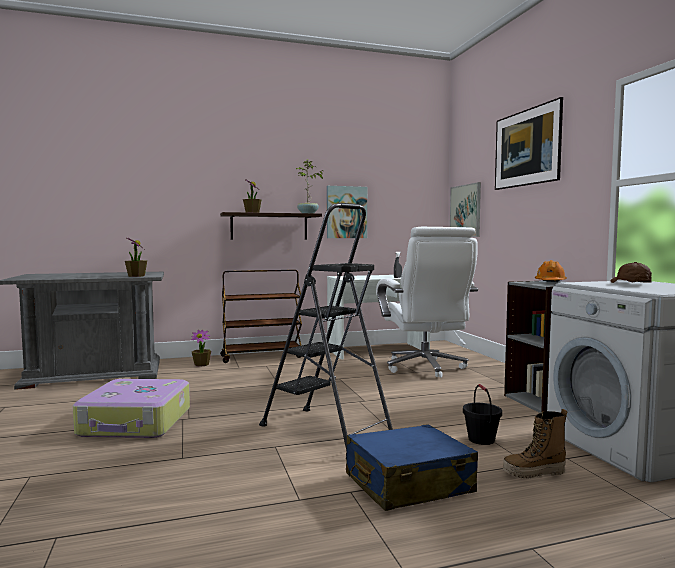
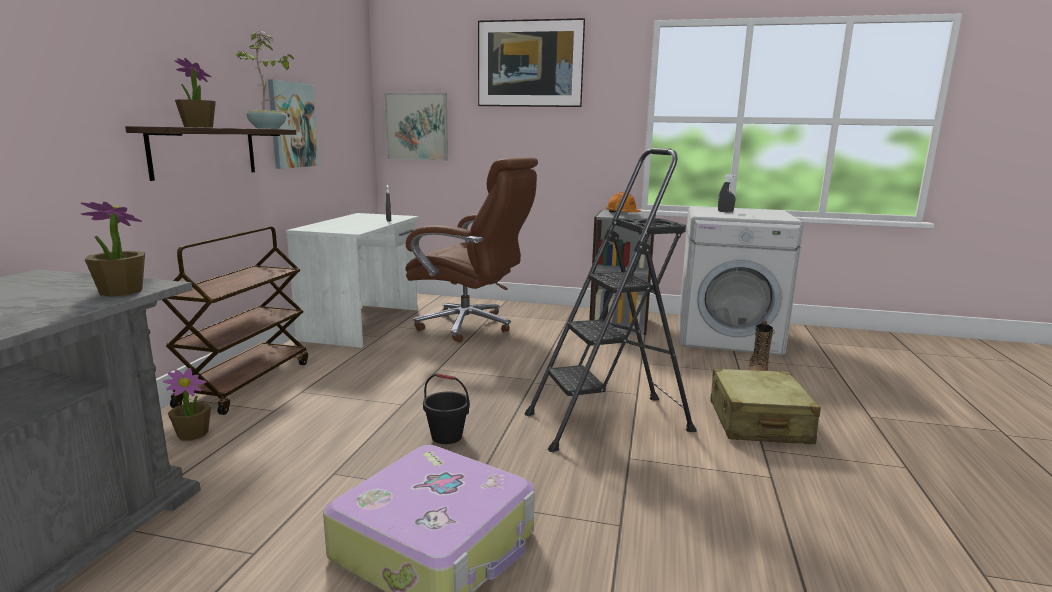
camera: 60 degrees left, 10 degrees up
(408, 484) = (758, 422): blue suitcase -> beige suitcase
(426, 369) = (471, 327): white office chair -> brown office chair
(481, 439) = (682, 370): black bucket -> black bucket (447, 436)
(630, 284) = (725, 212): brown cap -> grey spray bottle

